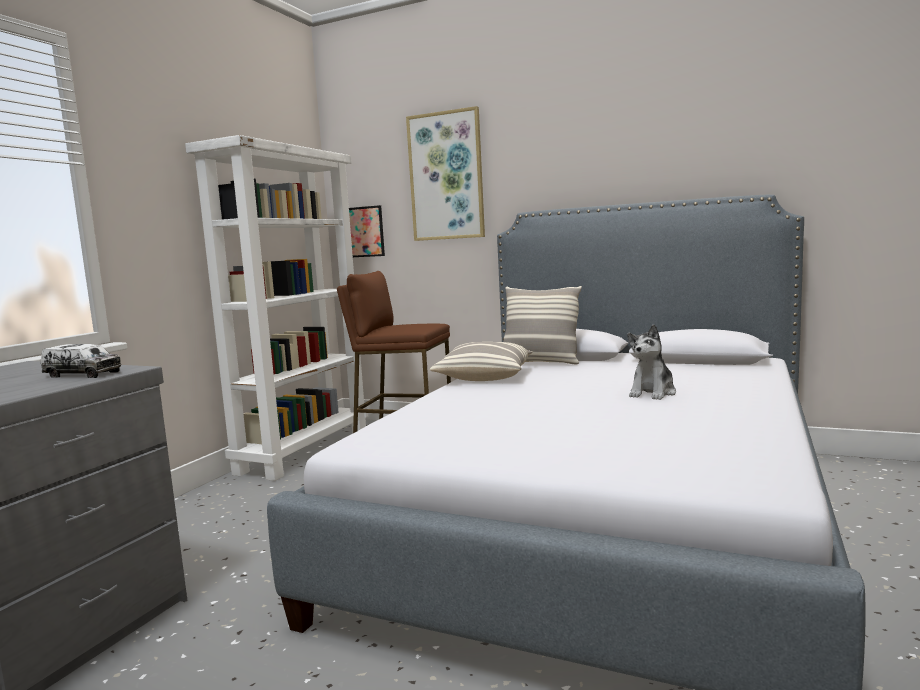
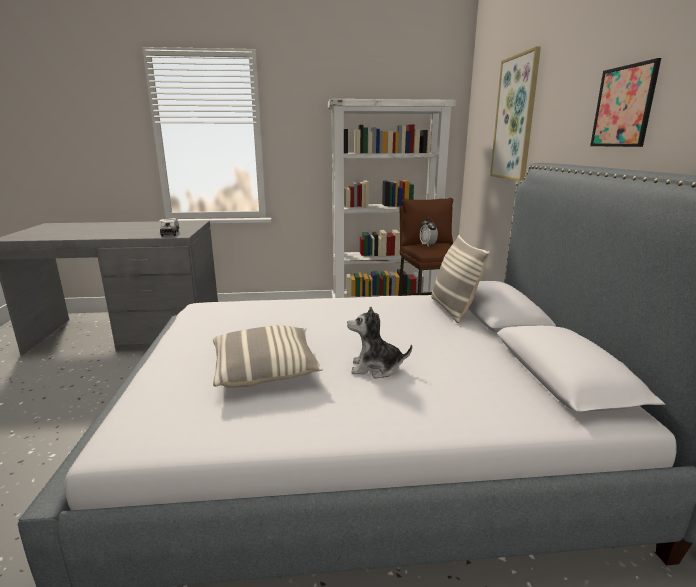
camera: 60 degrees right, 10 degrees up
(361, 232) = (474, 162): picture -> picture (623, 106)
(395, 327) = (427, 245): none -> alarm clock
(484, 376) = (383, 302): pillow -> pillow (265, 370)

